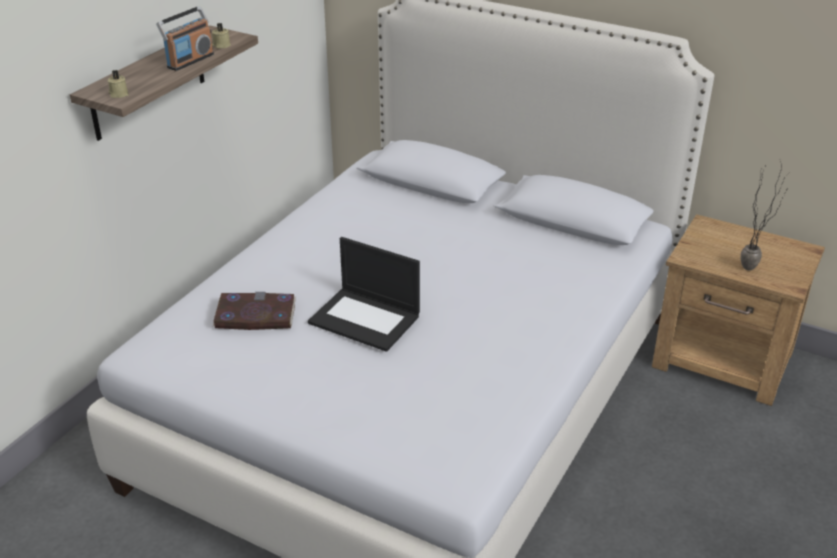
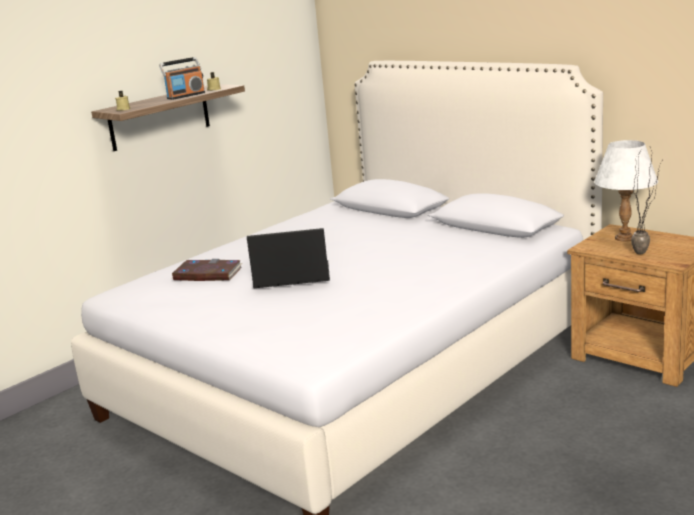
camera: 15 degrees right, 15 degrees down
(366, 319) = (290, 276): laptop -> laptop turned 135 degrees clockwise
(722, 241) = (624, 238): none -> white table lamp

